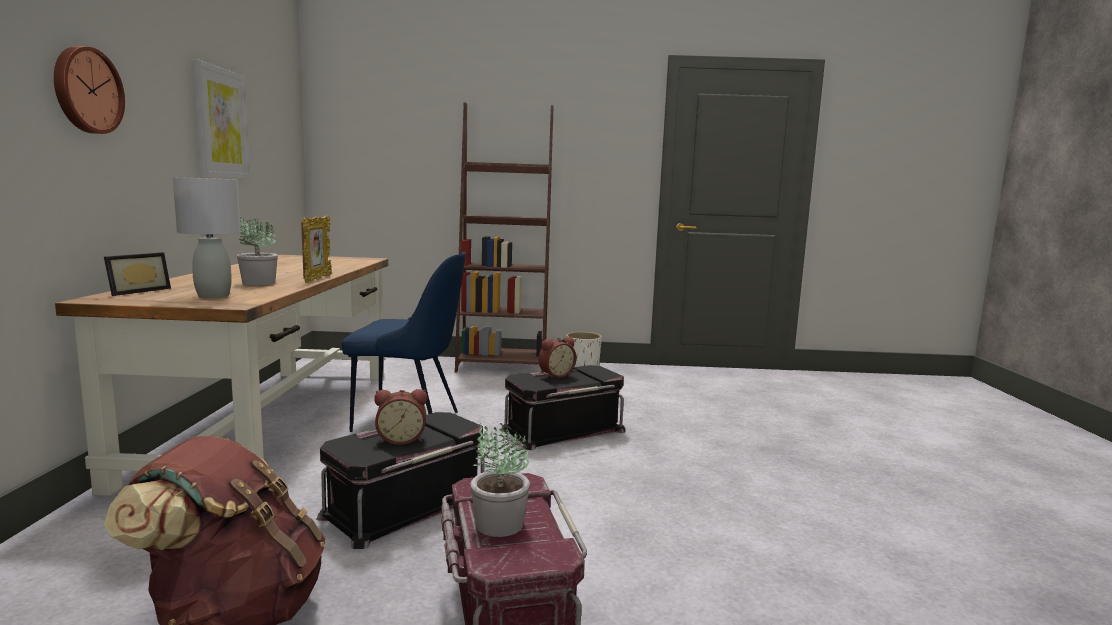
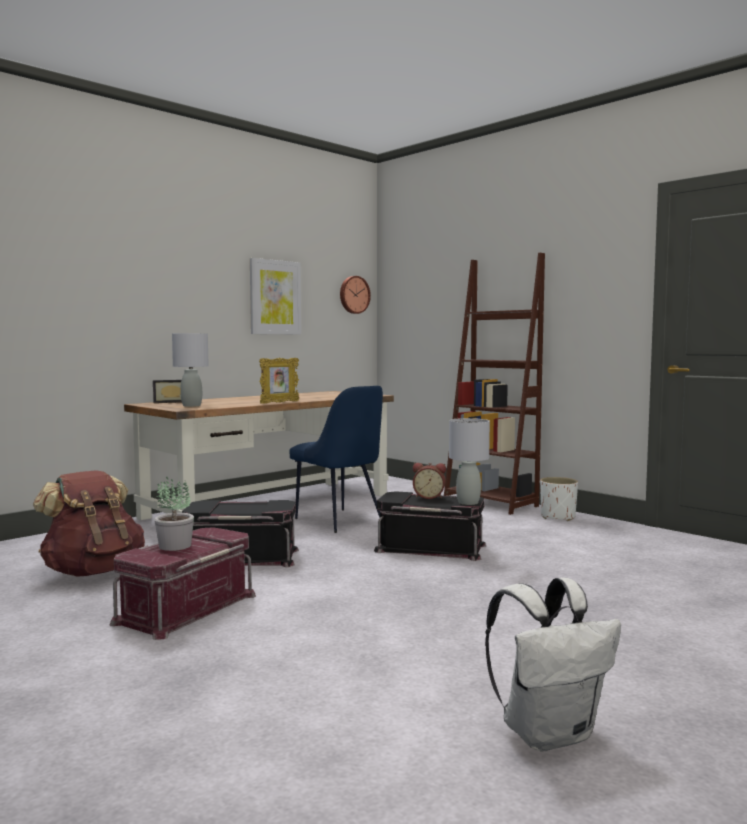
camera: 45 degrees right, 5 degrees down
(86, 90) = (159, 287): wall clock -> wall clock (353, 295)
(258, 283) = (241, 402): potted plant -> none
(401, 439) = (237, 508): alarm clock -> none
(607, 374) = (468, 502): none -> grey table lamp
(1009, 576) = (549, 733): none -> white backpack

